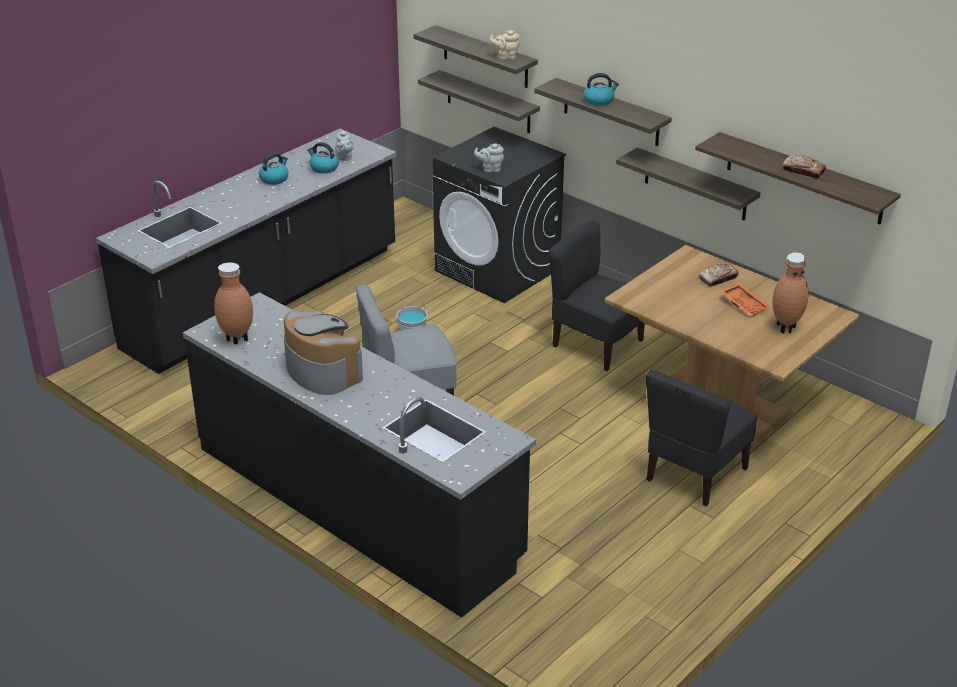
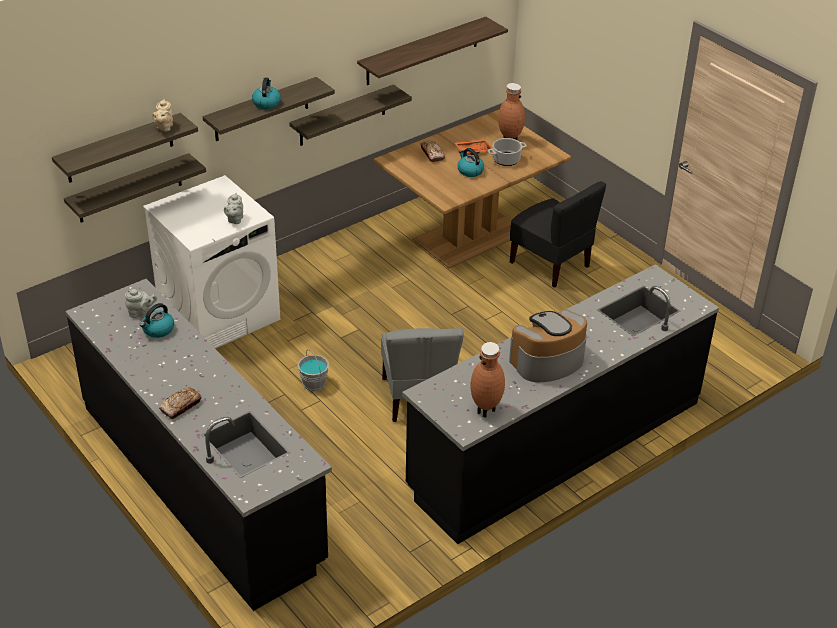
camera: 80 degrees left, 5 degrees up
(274, 179) = (165, 367): kettle -> kettle (470, 171)
(498, 270) = (219, 314): black washing machine -> white washing machine
(596, 344) = (366, 279): black chair -> none
(738, 329) = (506, 160): none -> cooking pot
(803, 171) = (439, 42): bread -> bread (181, 406)

